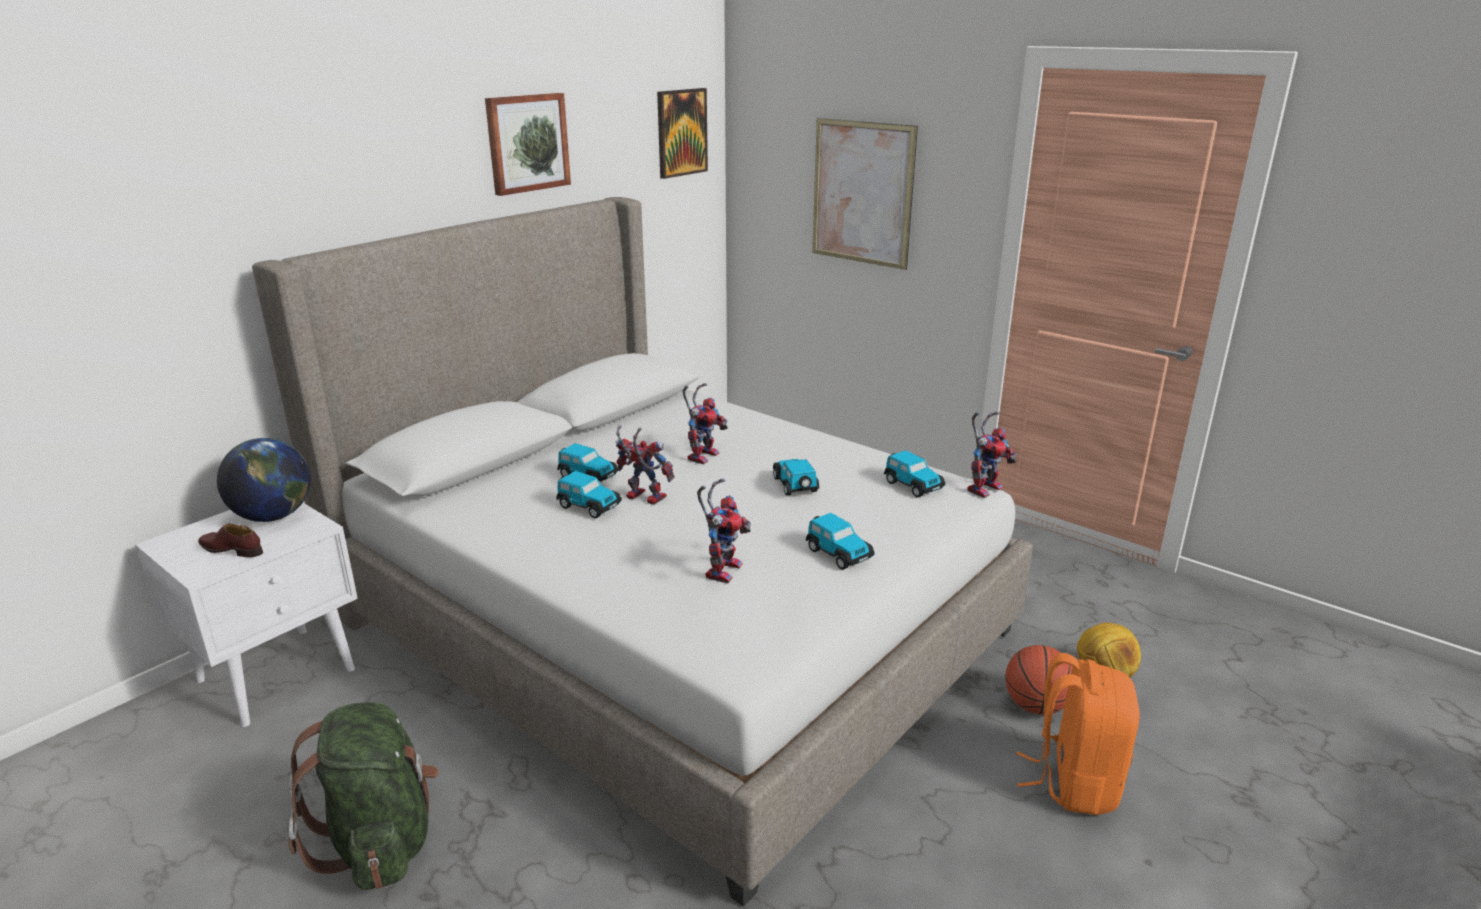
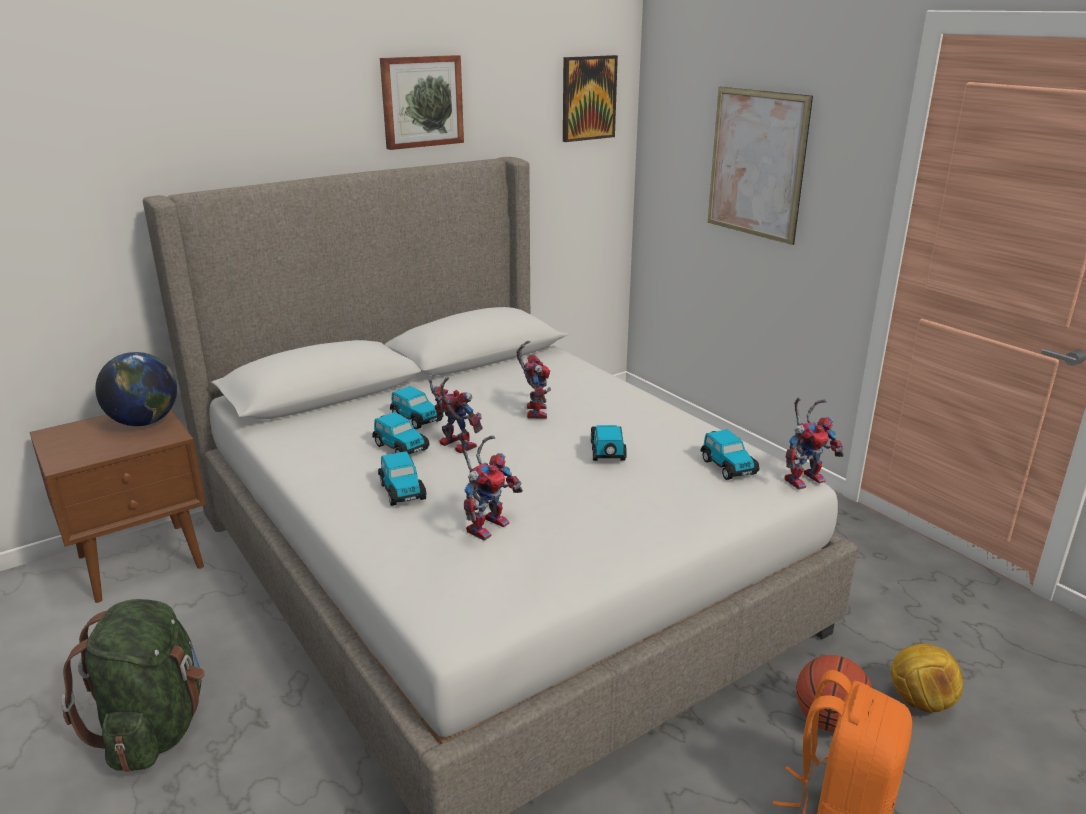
camera: 15 degrees right, 0 degrees up
(231, 549) = (96, 447): brown shoe -> none
(279, 674) = (143, 561): white nightstand -> brown nightstand
(702, 455) = (534, 411): toy robot -> toy robot turned 45 degrees counterclockwise
(838, 553) = (612, 526): toy car -> toy car (402, 491)

